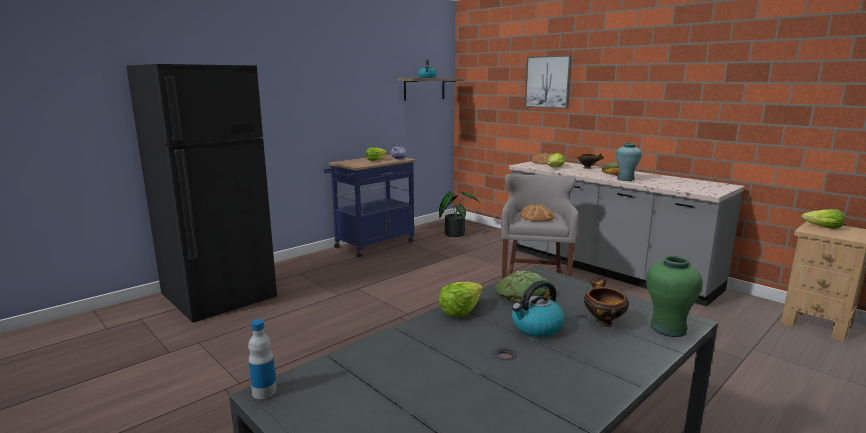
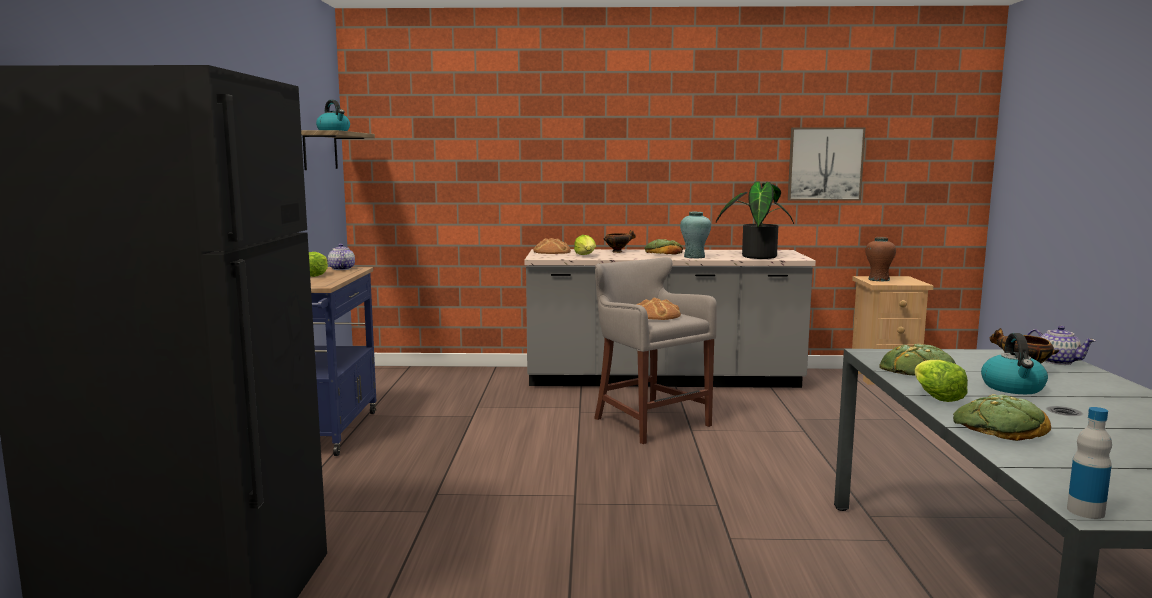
camera: 45 degrees left, 5 degrees down
(415, 340) = (999, 427): none -> bread
(455, 233) = (411, 386): potted plant -> potted plant (756, 256)
(548, 82) = (527, 139): picture -> picture (825, 164)
(668, 328) = (1057, 361): green vase -> teapot
(823, 227) = (878, 279): lettuce -> brown vase

